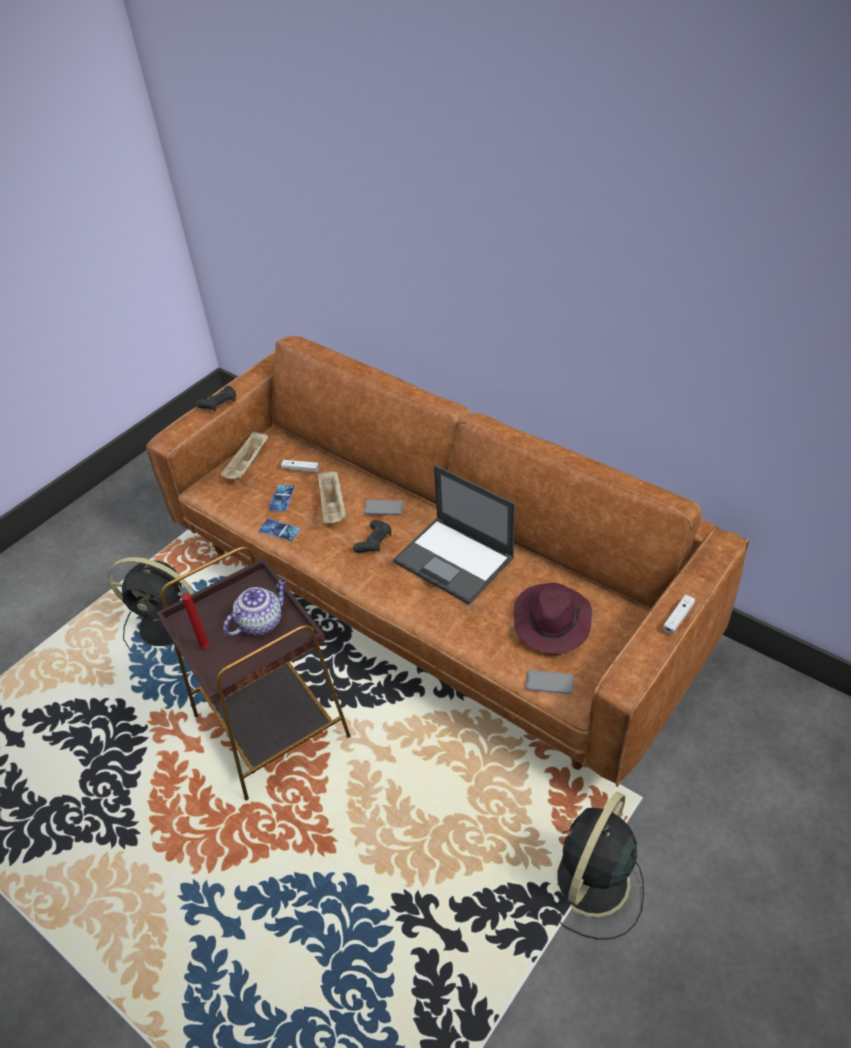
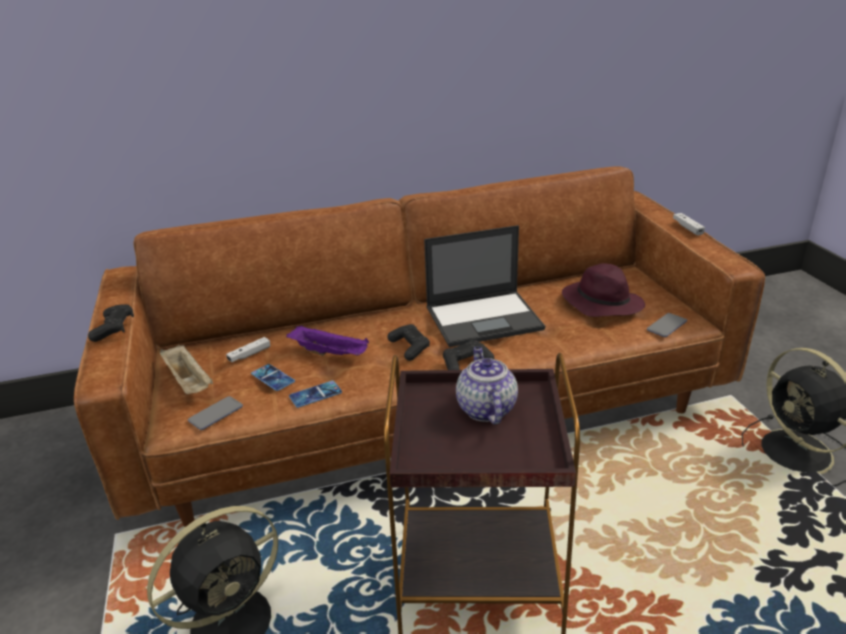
camera: 55 degrees left, 15 degrees down
(204, 646) = (478, 460): red candle -> none
(333, 506) = (330, 353): beige tray -> purple tray
(378, 584) = (466, 363): none -> black game controller
(383, 508) = (373, 329): phone -> phone (216, 414)

